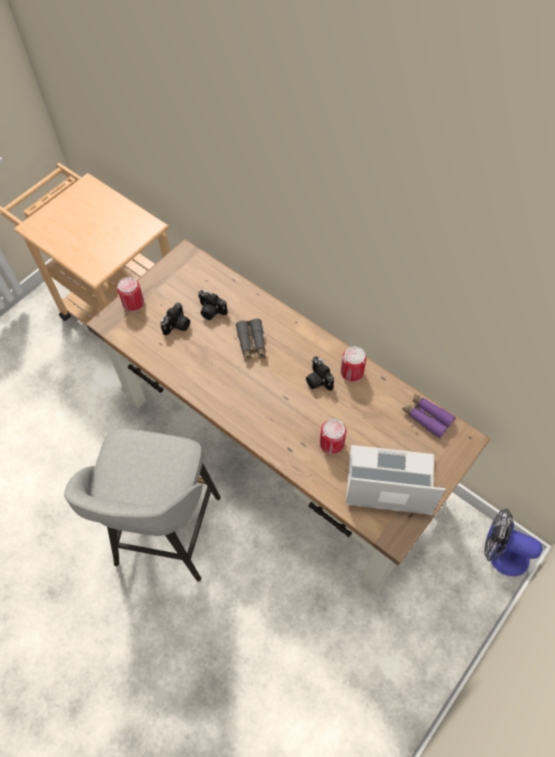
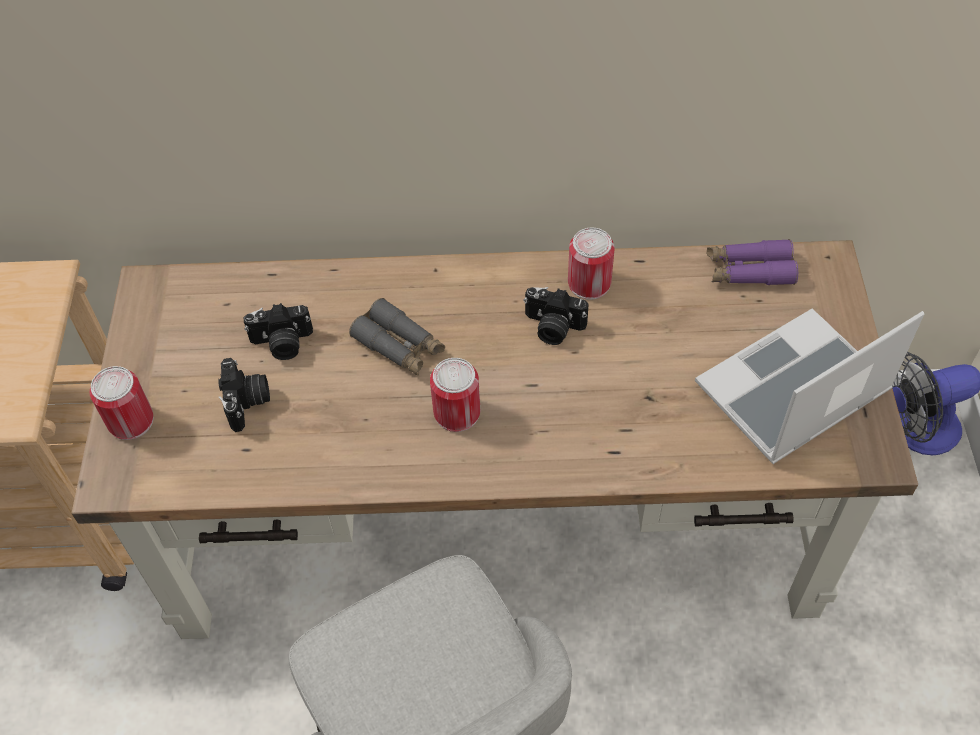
camera: 40 degrees left, 5 degrees down
(331, 443) = (664, 398): can -> can (457, 413)

